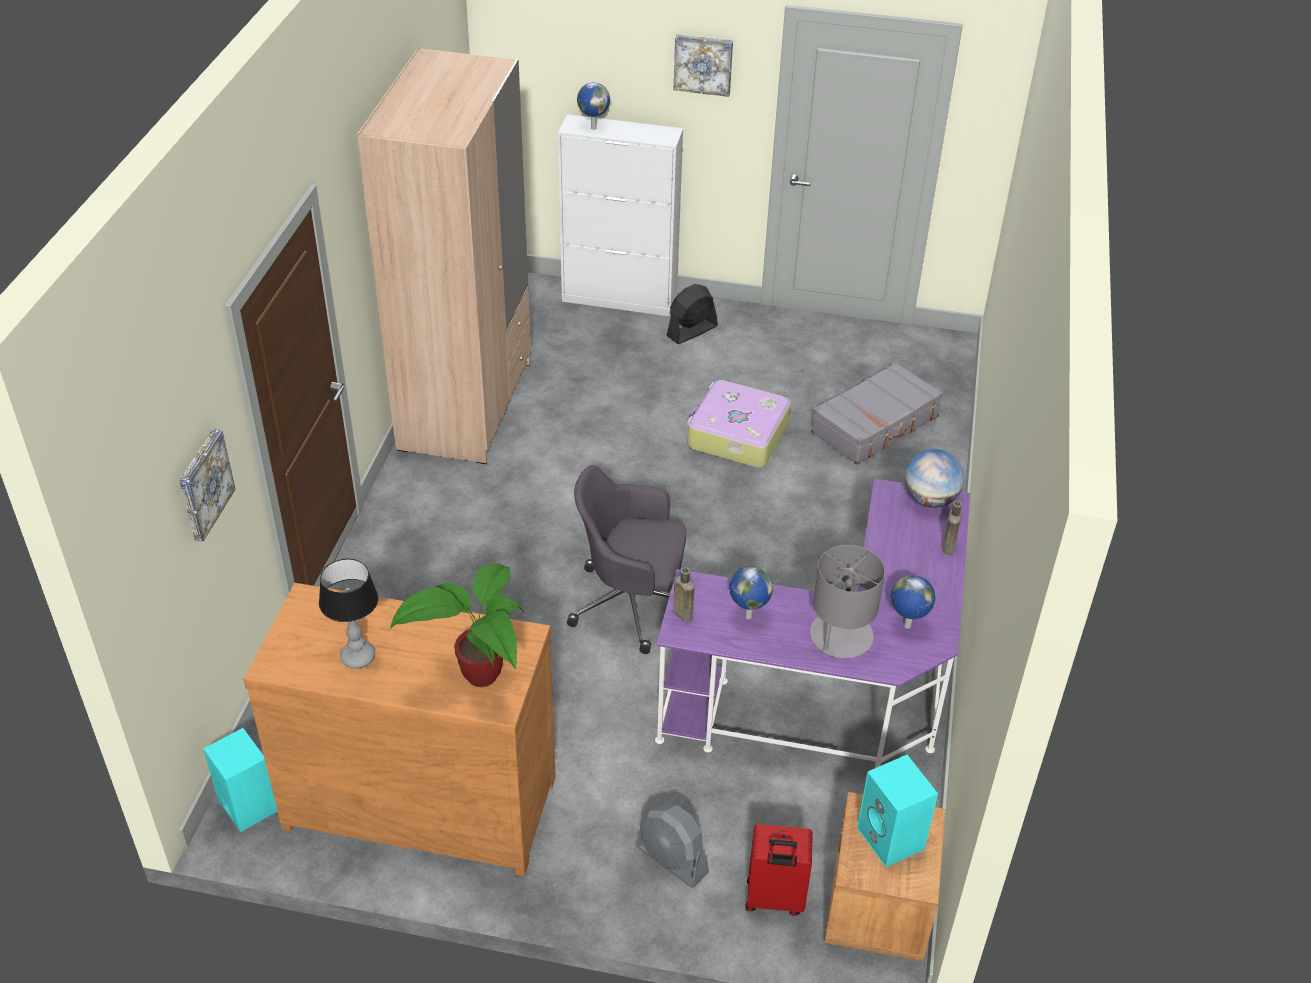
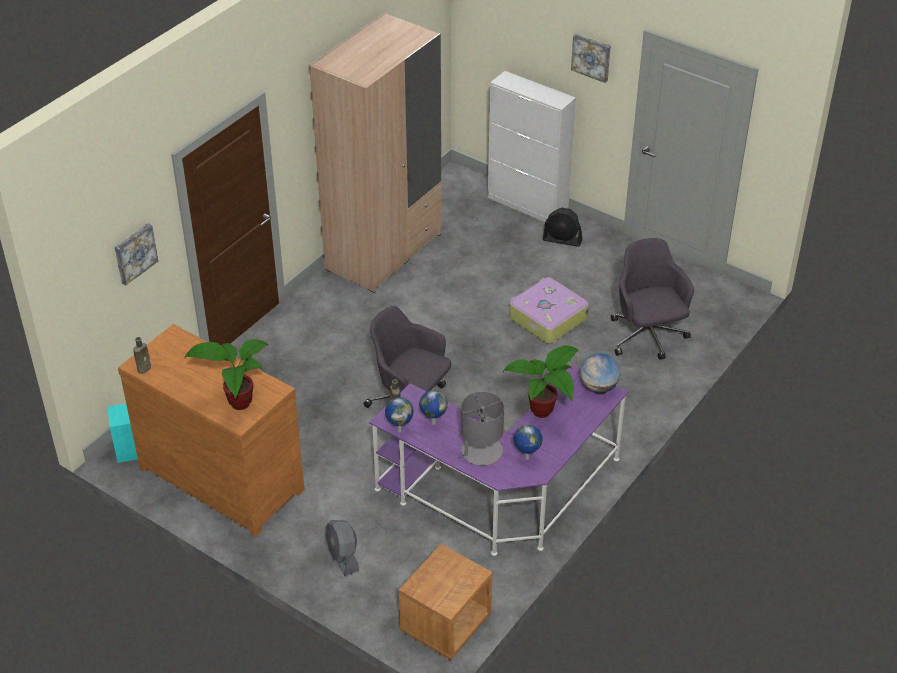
camera: 25 degrees right, 0 degrees up
(357, 657) = (181, 373): table lamp -> none
(593, 128) = (515, 84): globe -> globe (399, 430)
(691, 331) = (562, 240): black fan -> black fan turned 150 degrees counterclockwise
(774, 899) = (388, 598): red suitcase -> none
(876, 425) = (647, 337): grey suitcase -> grey office chair
(886, 556) = (544, 413): none -> potted plant
(892, 839) = (448, 577): turquoise speaker -> none
(948, 546) = (589, 419): brown bottle -> brown bottle (145, 368)

